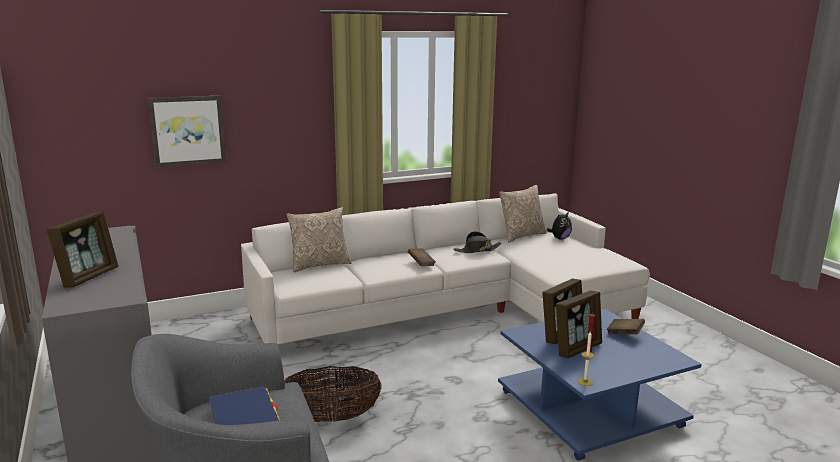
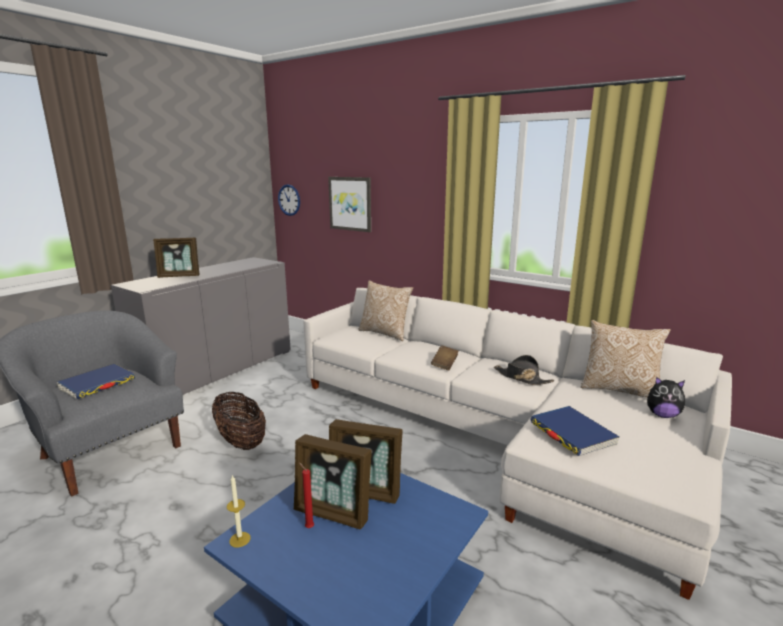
camera: 60 degrees right, 0 degrees up
(59, 137) = (289, 200): none -> wall clock
(561, 262) = (572, 433): none -> blue book
(624, 334) = (414, 548): brown book -> none

